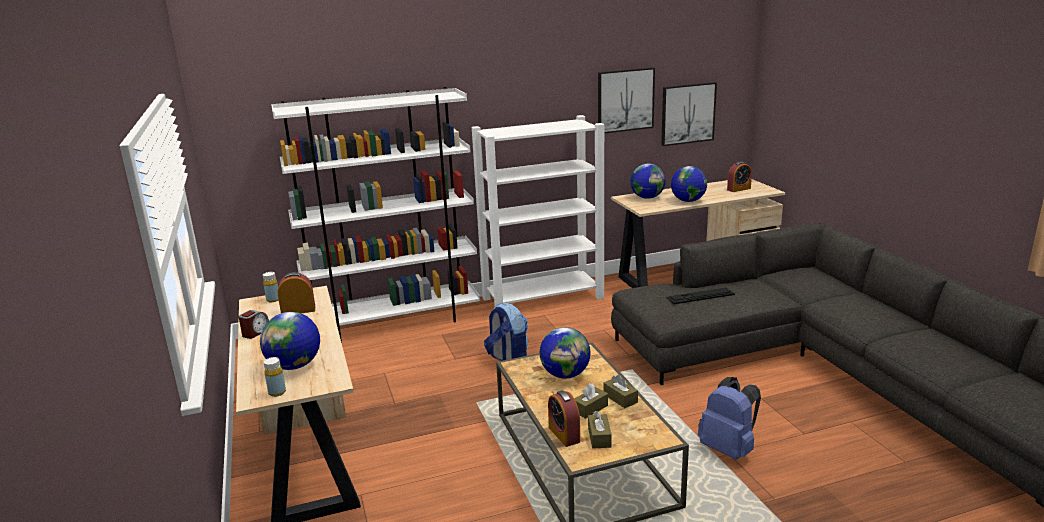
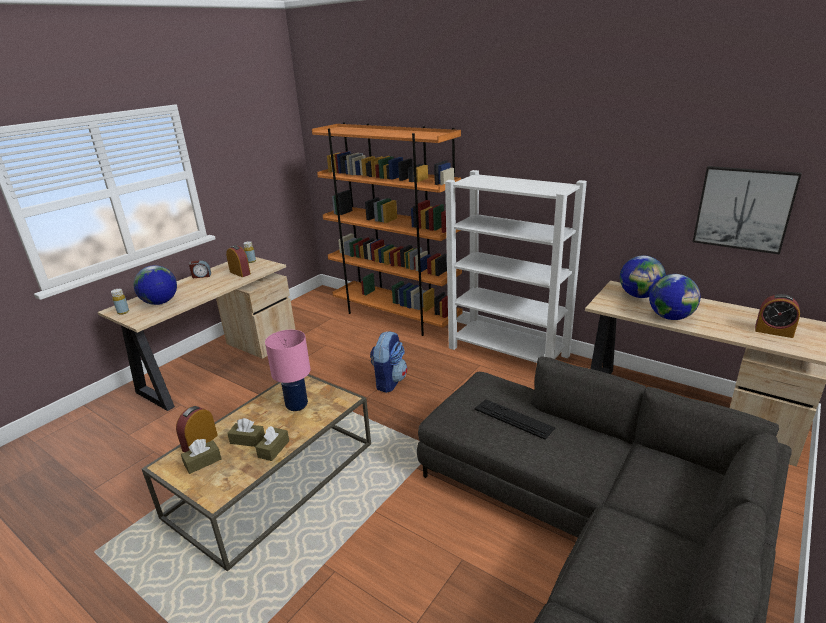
camera: 55 degrees right, 5 degrees up
(395, 322) = (396, 316): white bookcase -> orange bookcase
(565, 374) = (297, 407): globe -> pink table lamp
(625, 100) = (648, 173): picture -> none
(729, 449) = (342, 568): blue backpack -> none

